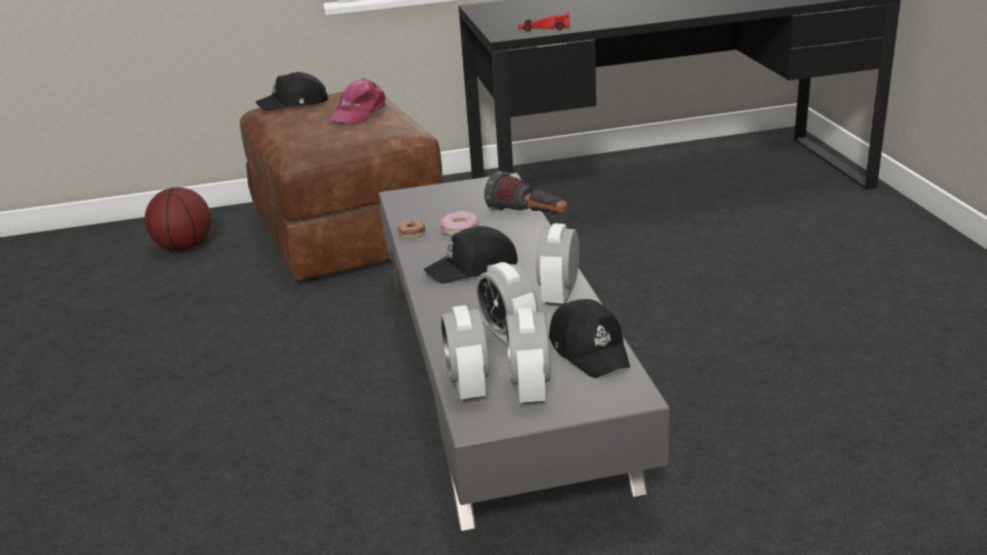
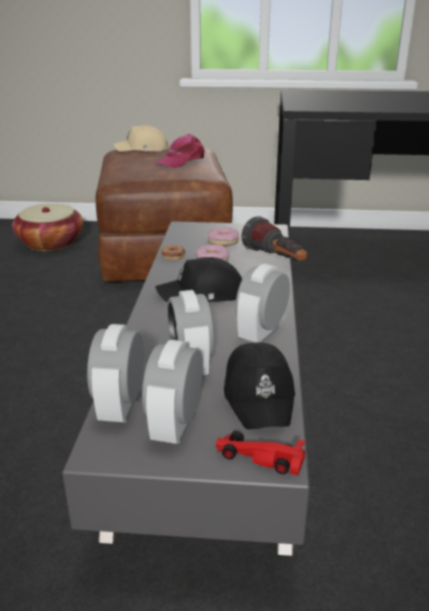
camera: 15 degrees right, 0 degrees up
(185, 246) = (51, 243): basketball -> basket
(294, 103) = (142, 149): black cap -> beige cap
(458, 206) = (223, 241): none -> donut
(543, 28) = (335, 107): red toy car -> red toy car (258, 457)

